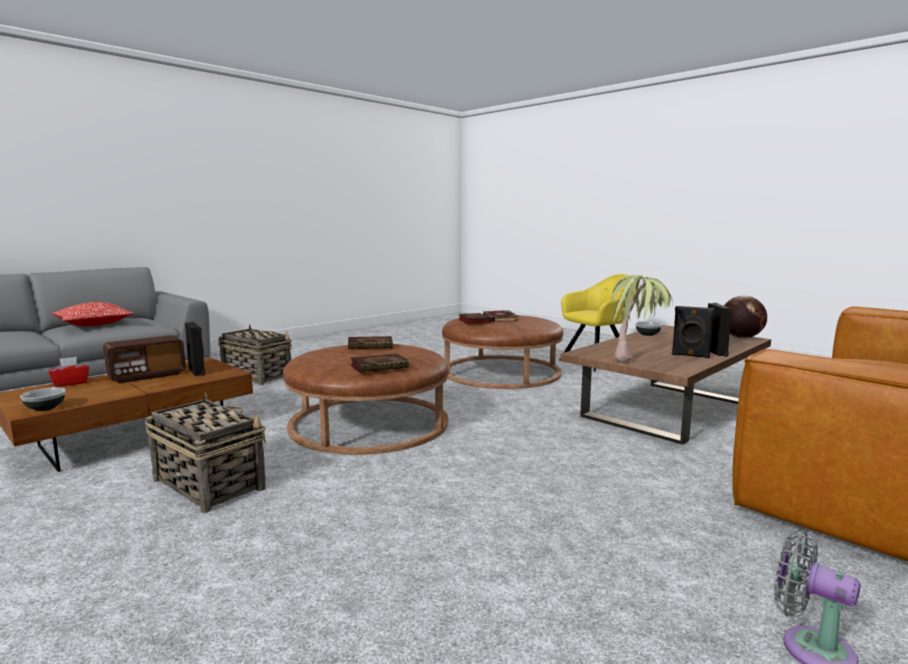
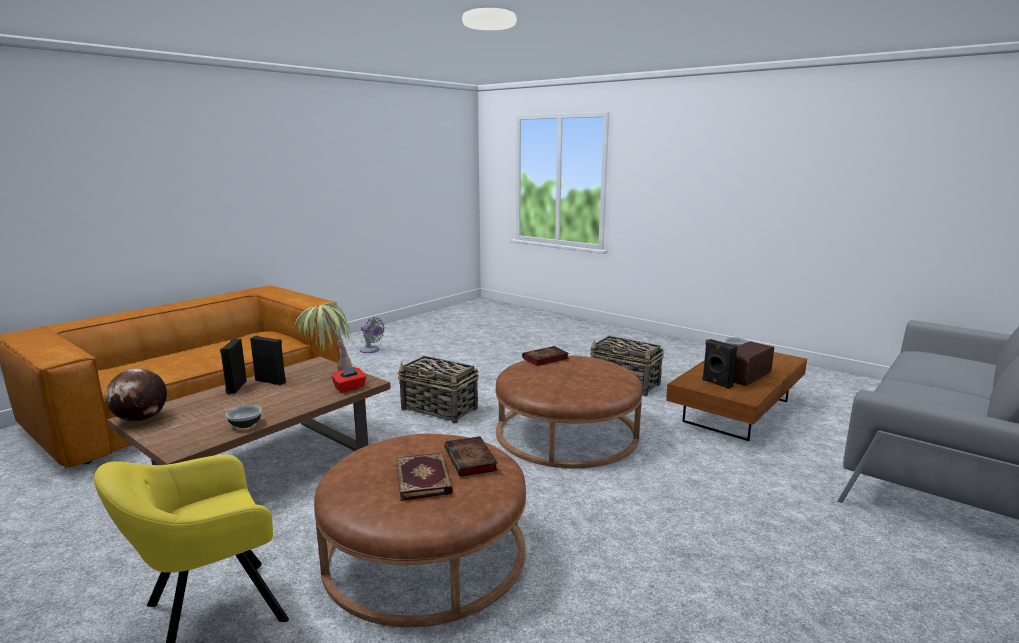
camera: 175 degrees right, 5 degrees up
(71, 383) = (782, 368): red tissue box -> red tissue box (350, 388)
(94, 324) = (931, 392): pillow -> none
(256, 376) = (800, 516): basket -> basket (440, 409)
(371, 346) = (575, 385): book -> none

